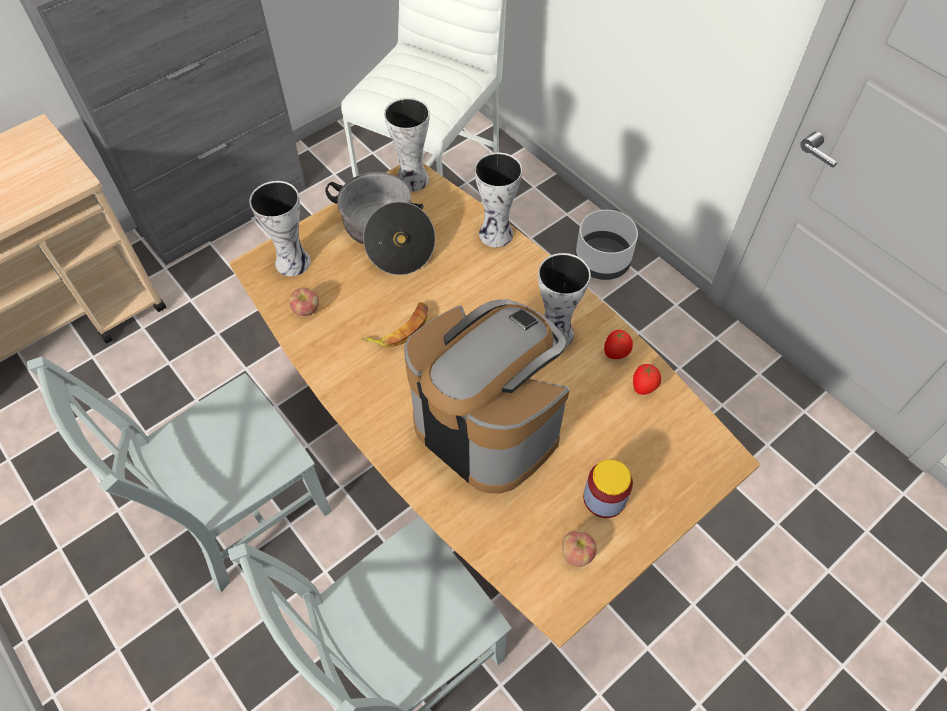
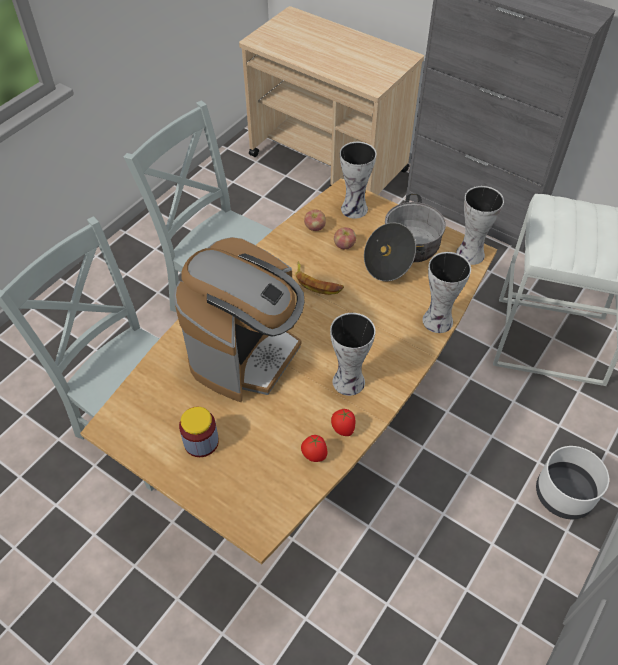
camera: 75 degrees right, 5 degrees down
(576, 553) = (151, 430): apple -> apple (344, 245)

